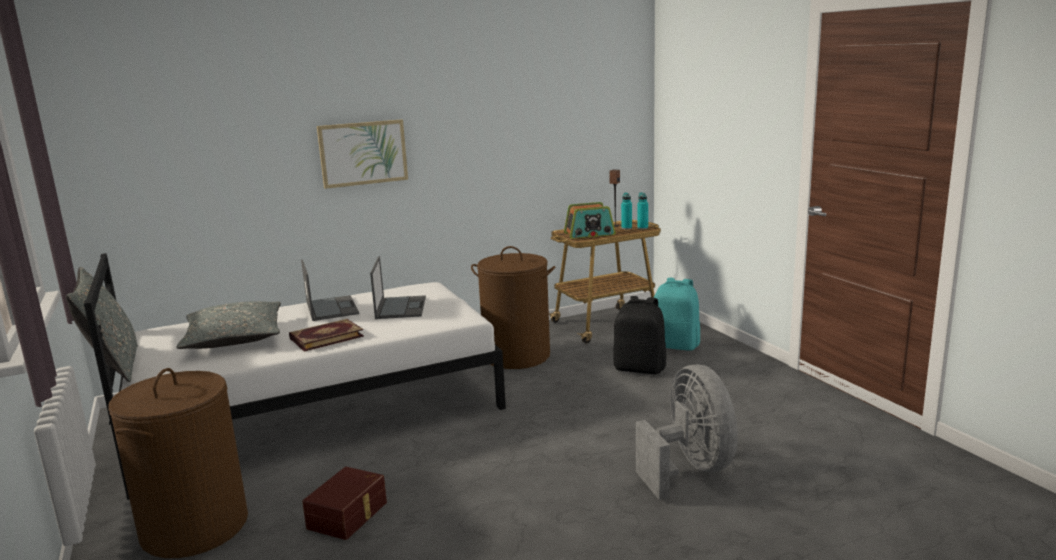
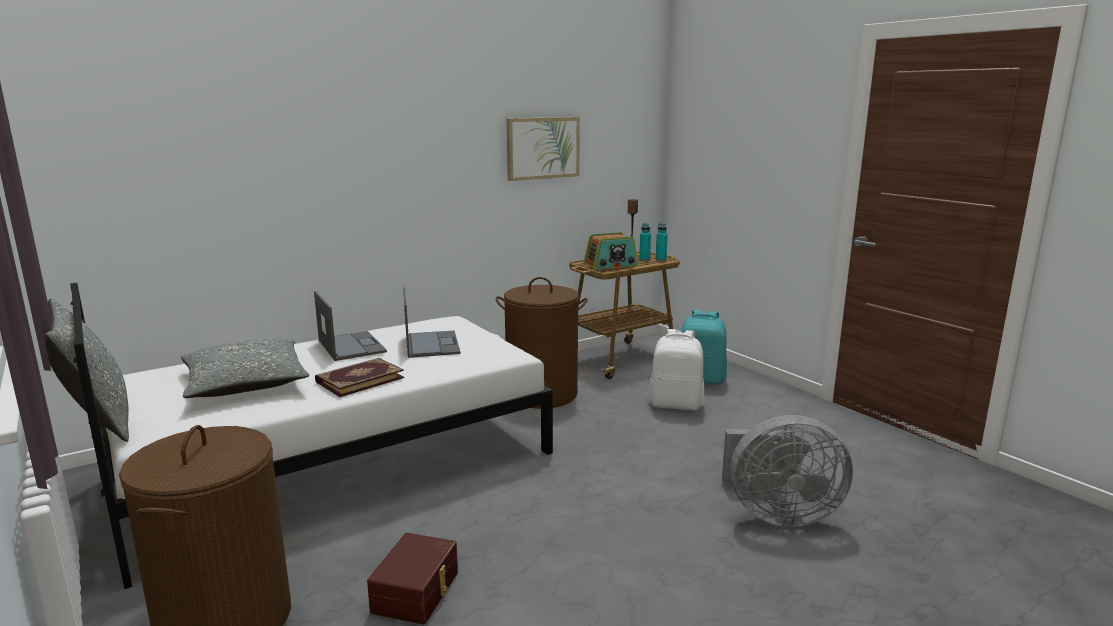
camera: 10 degrees left, 0 degrees up
(363, 153) = (377, 173): picture -> picture (542, 148)
(640, 368) = (676, 404): black backpack -> white backpack
(689, 469) = (777, 514): grey fan -> grey fan turned 120 degrees clockwise

